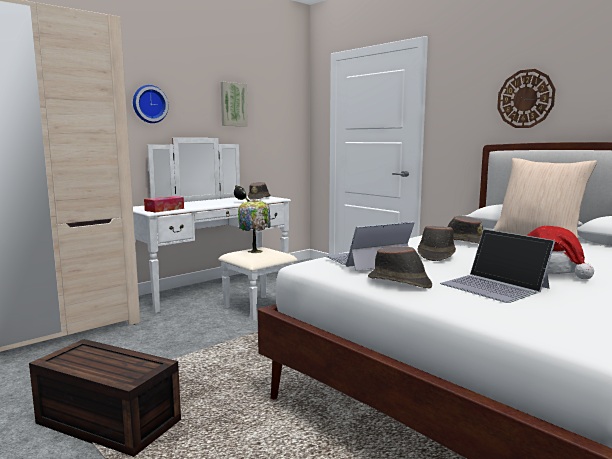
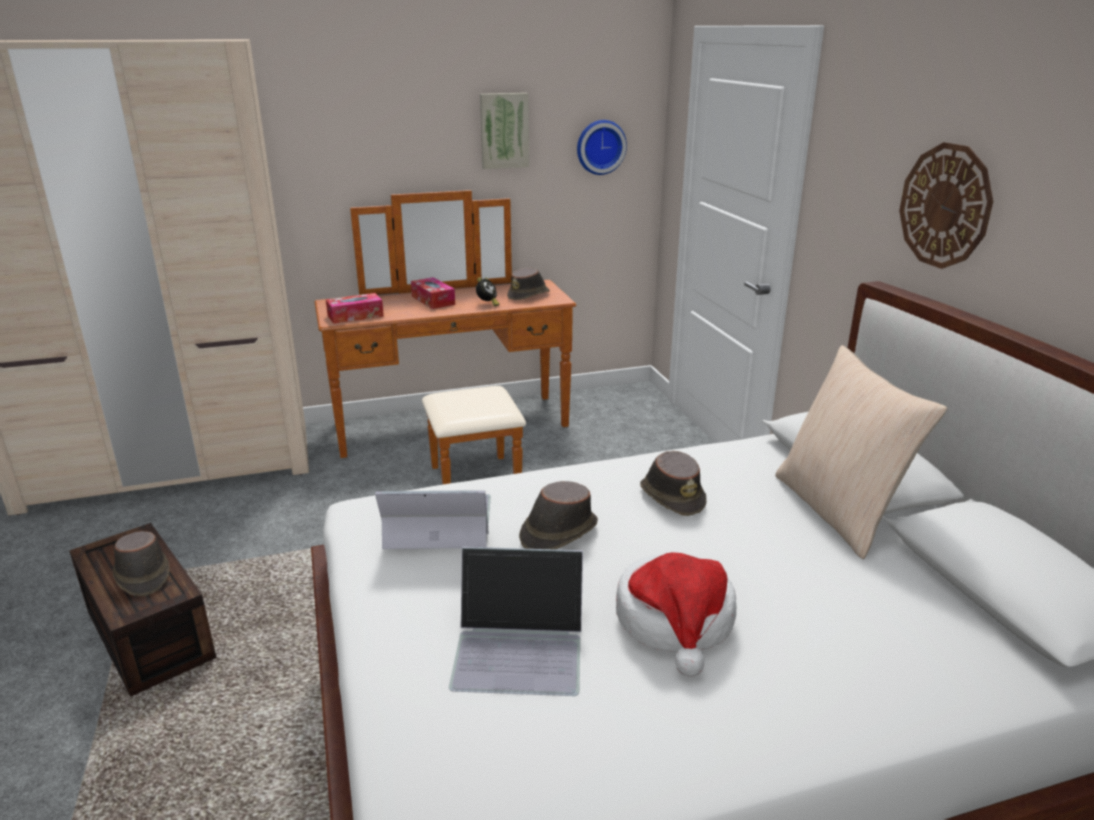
camera: 25 degrees right, 15 degrees up
(149, 104) = (353, 143): wall clock -> wall clock (600, 147)
(204, 203) = (433, 300): none -> tissue box
(224, 292) = (457, 436): white dresser -> brown dresser
(255, 251) = (471, 397): table lamp -> none
(400, 282) = (402, 596): brown hat -> brown hat (142, 576)
(495, 286) = (520, 647): laptop -> laptop turned 75 degrees counterclockwise

